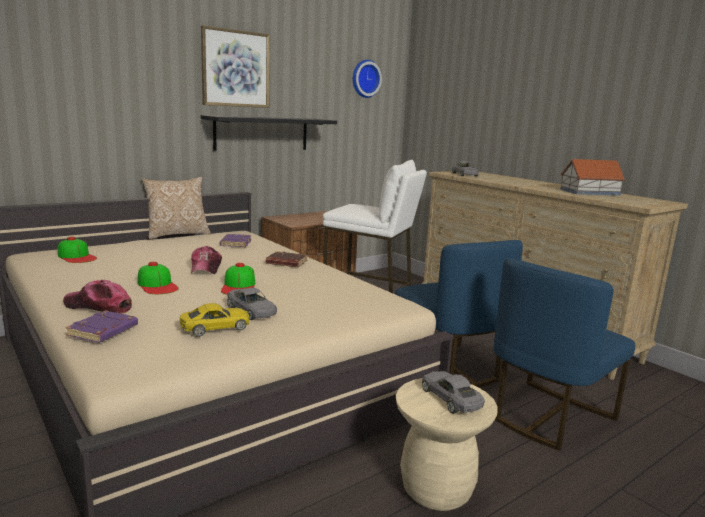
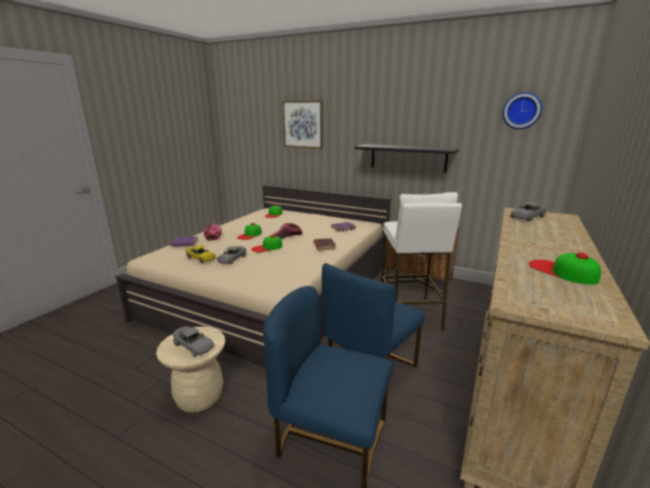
camera: 65 degrees right, 5 degrees up
(177, 234) = (340, 216): pillow -> none
(235, 68) = (391, 112): picture -> picture (302, 124)
(451, 399) = (193, 345): grey toy car -> grey toy car turned 90 degrees clockwise
(590, 192) = (562, 271): toy house -> cap

